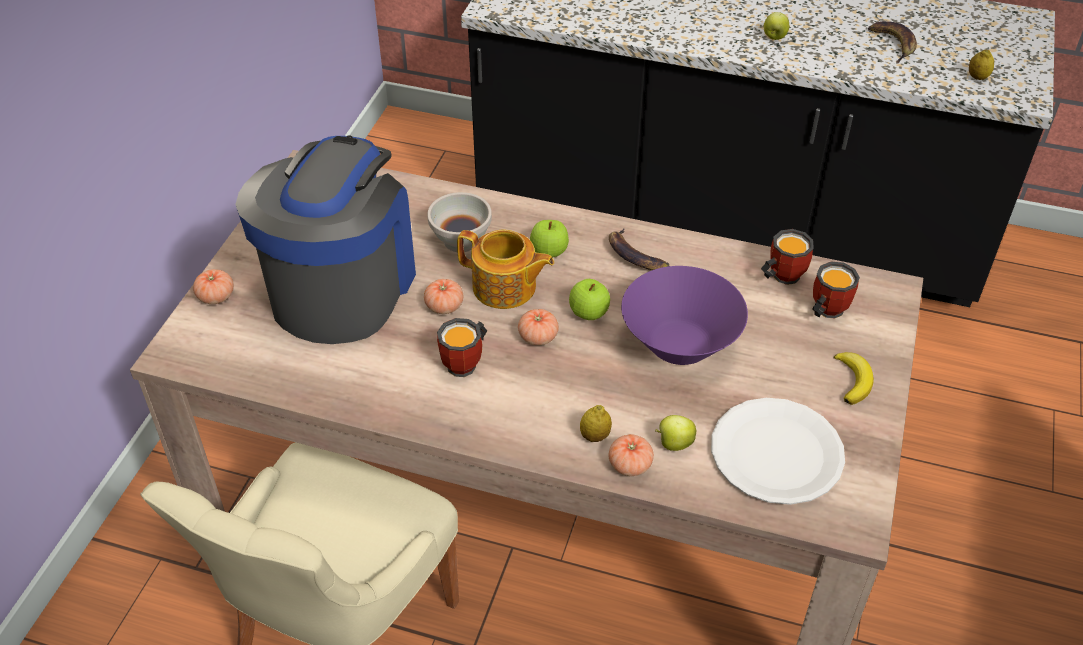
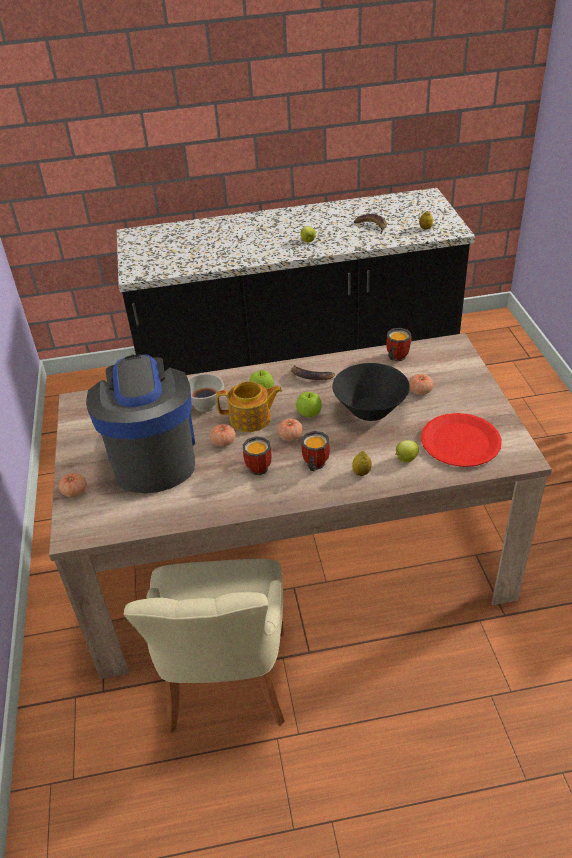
camera: 25 degrees left, 5 degrees down
(630, 465) = (391, 479): tomato -> tomato (420, 391)
(679, 344) = (370, 410): purple bowl -> black bowl
(776, 453) = (460, 442): white plate -> red plate
(824, 310) = (430, 366): mug -> mug (313, 465)
(853, 380) = (470, 393): banana -> none

